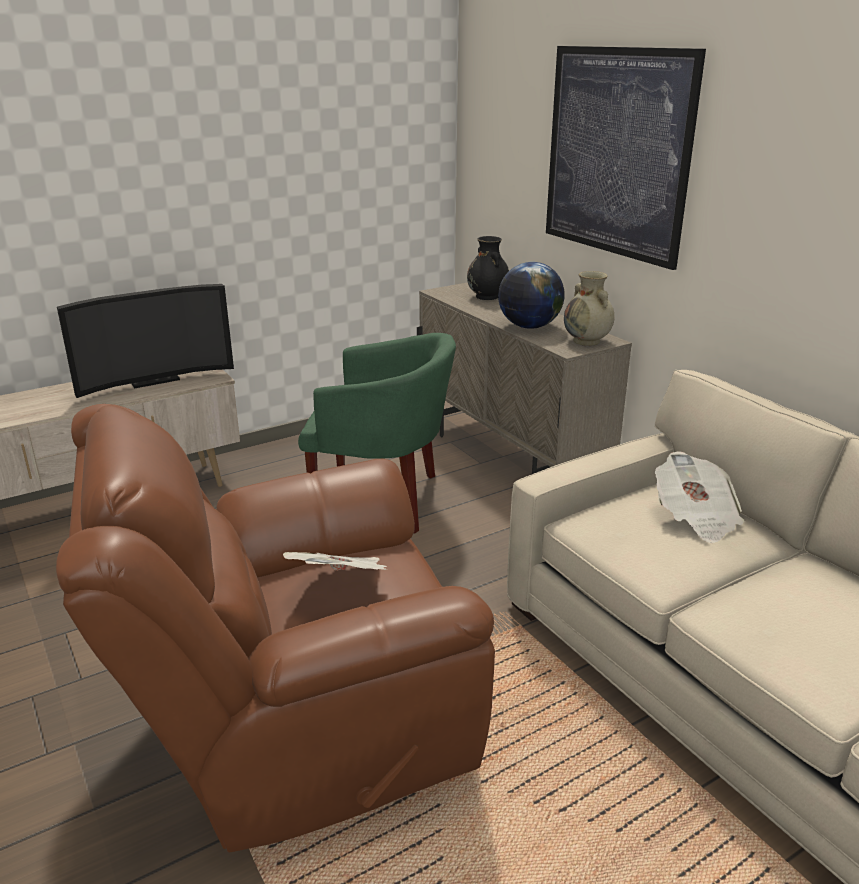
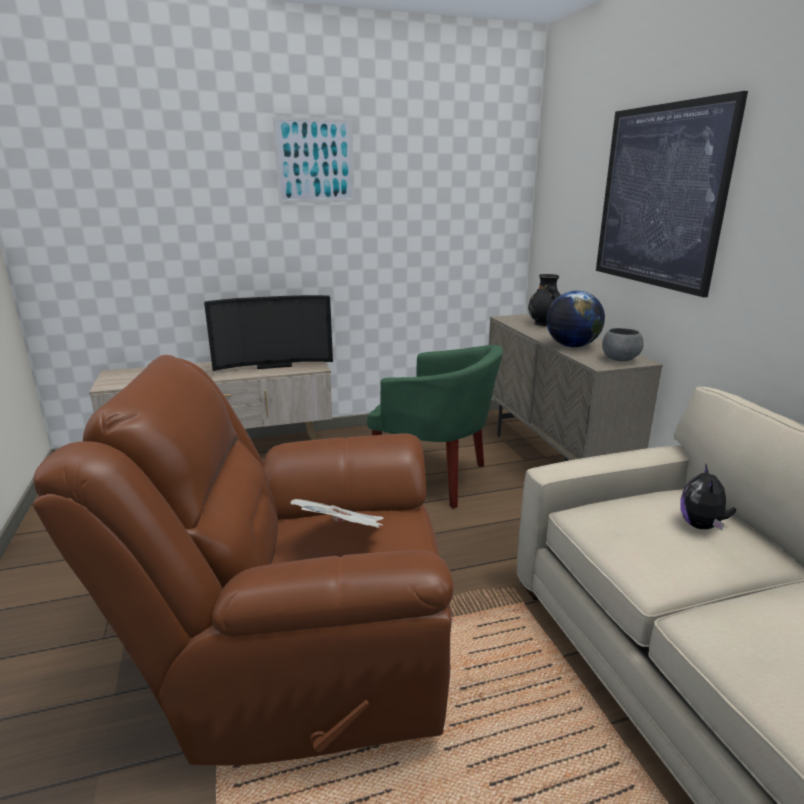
camera: 15 degrees right, 5 degrees down
(181, 103) = (315, 160): none -> picture
(587, 341) = (620, 360): beige vase -> grey bowl
(695, 518) = (701, 526): newspaper -> plush toy

